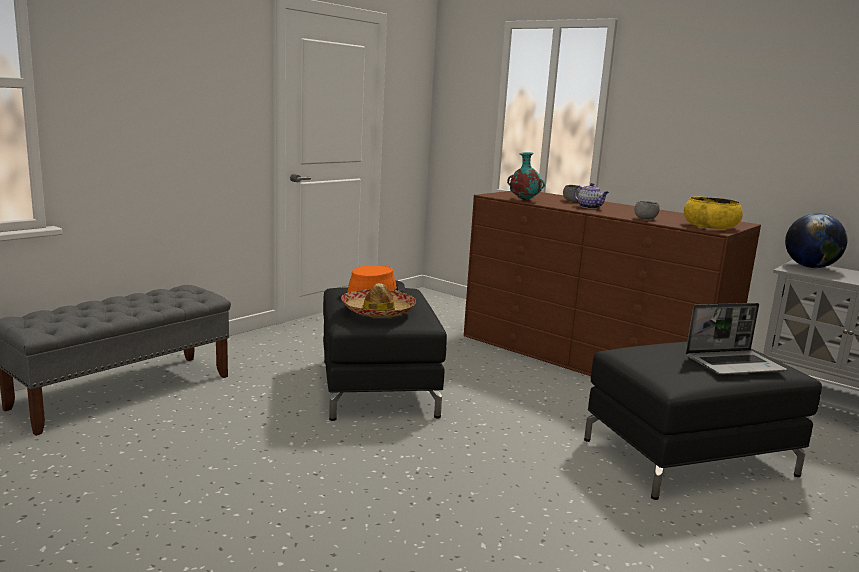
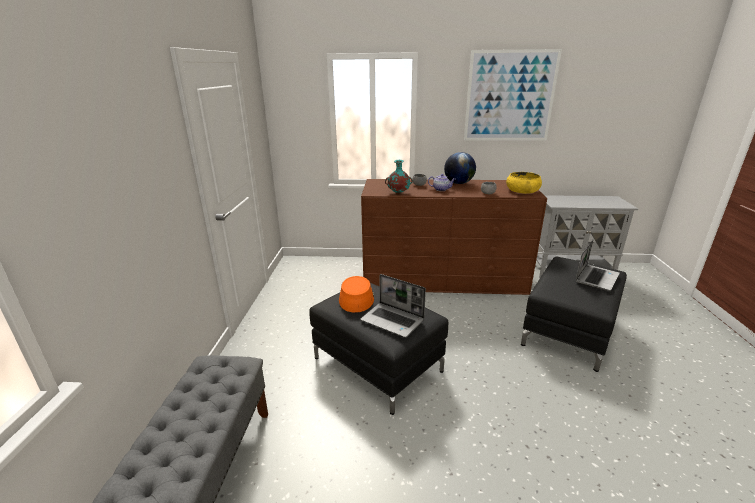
camera: 35 degrees left, 10 degrees up
(377, 311) = (393, 320): hat -> laptop
(749, 86) = (510, 96): none -> picture
(810, 267) = (556, 199): globe -> globe (458, 183)

